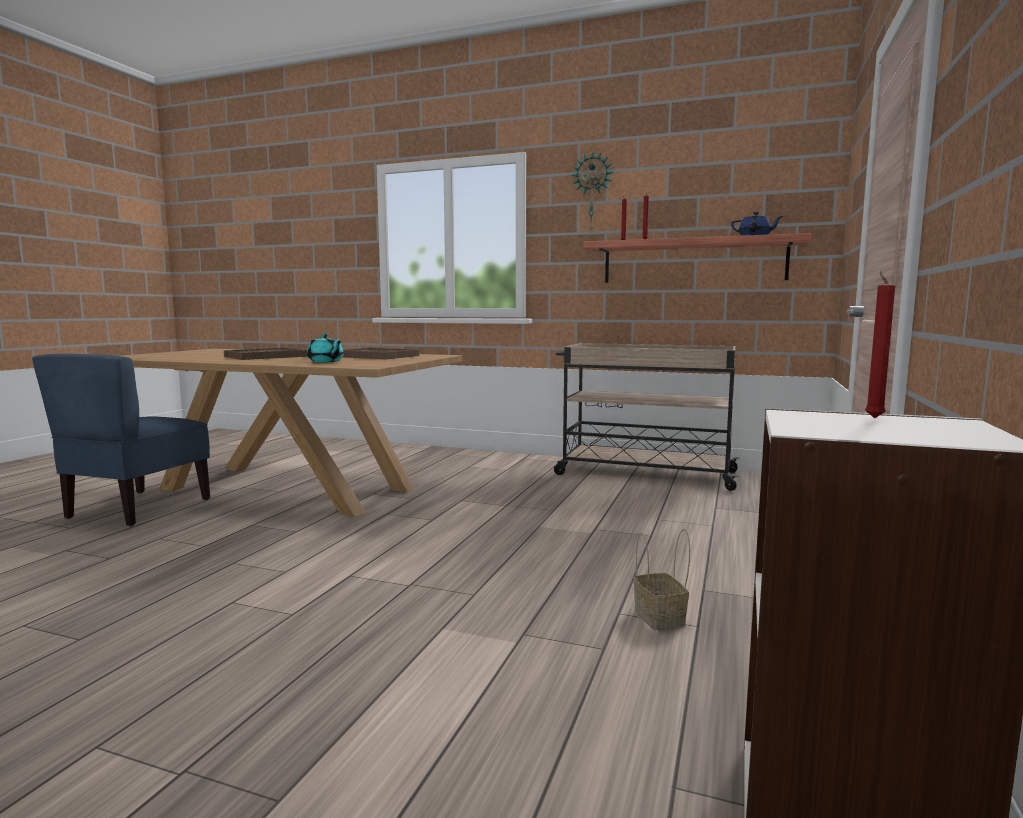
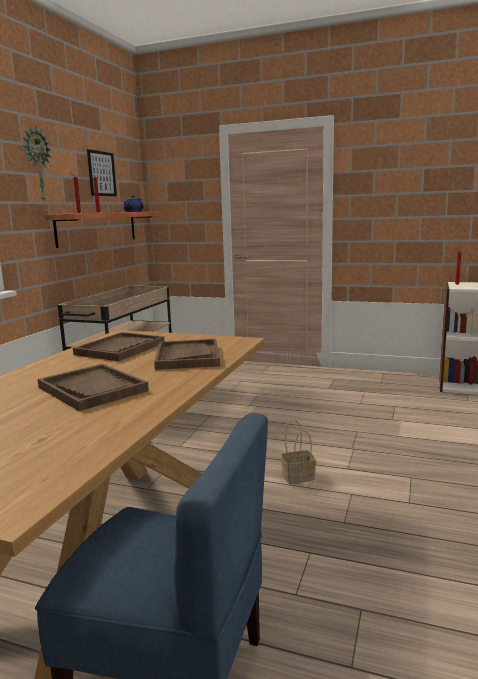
camera: 90 degrees left, 5 degrees up
(326, 361) = (187, 356): turquoise teapot -> brown tray
(661, 618) = (361, 396): basket -> basket (299, 476)
(717, 187) = (101, 174): none -> picture

